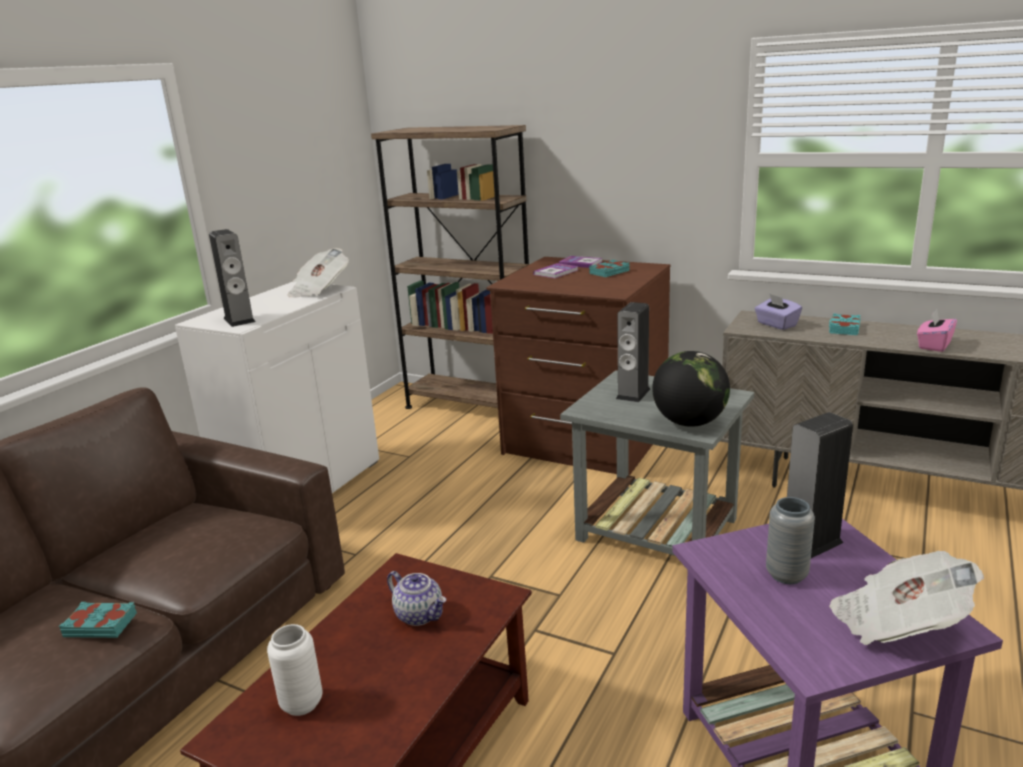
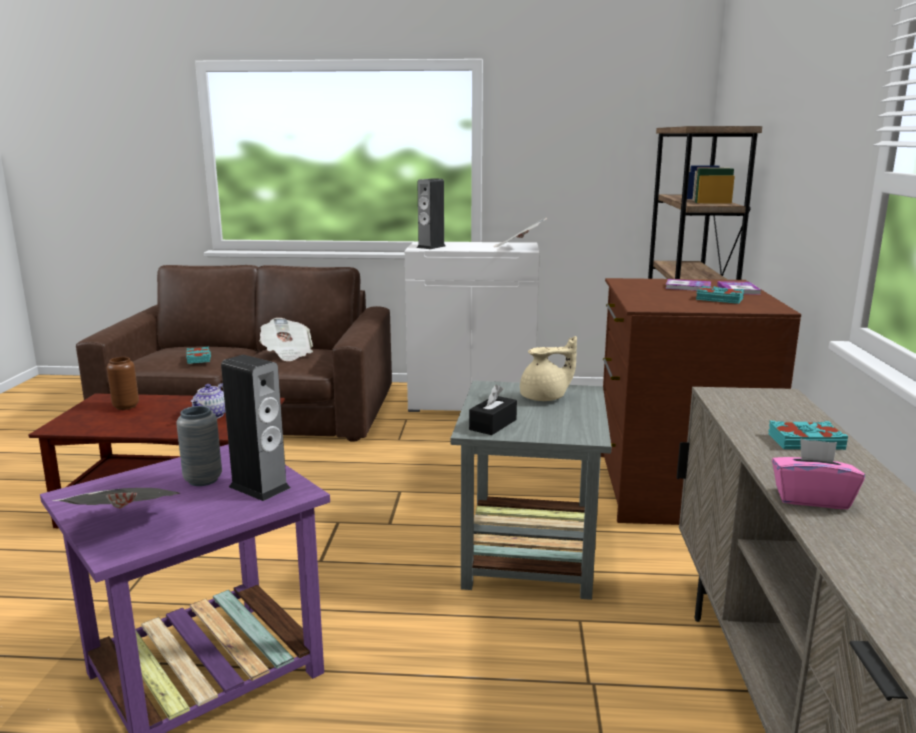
camera: 65 degrees right, 5 degrees down
(190, 538) = (287, 353): none -> newspaper
(302, 703) = (126, 407): white vase -> brown vase
(633, 394) = (545, 398): speaker -> beige teapot
(689, 423) = (493, 425): globe -> black tissue box
(776, 325) = (761, 407): purple tissue box -> none

